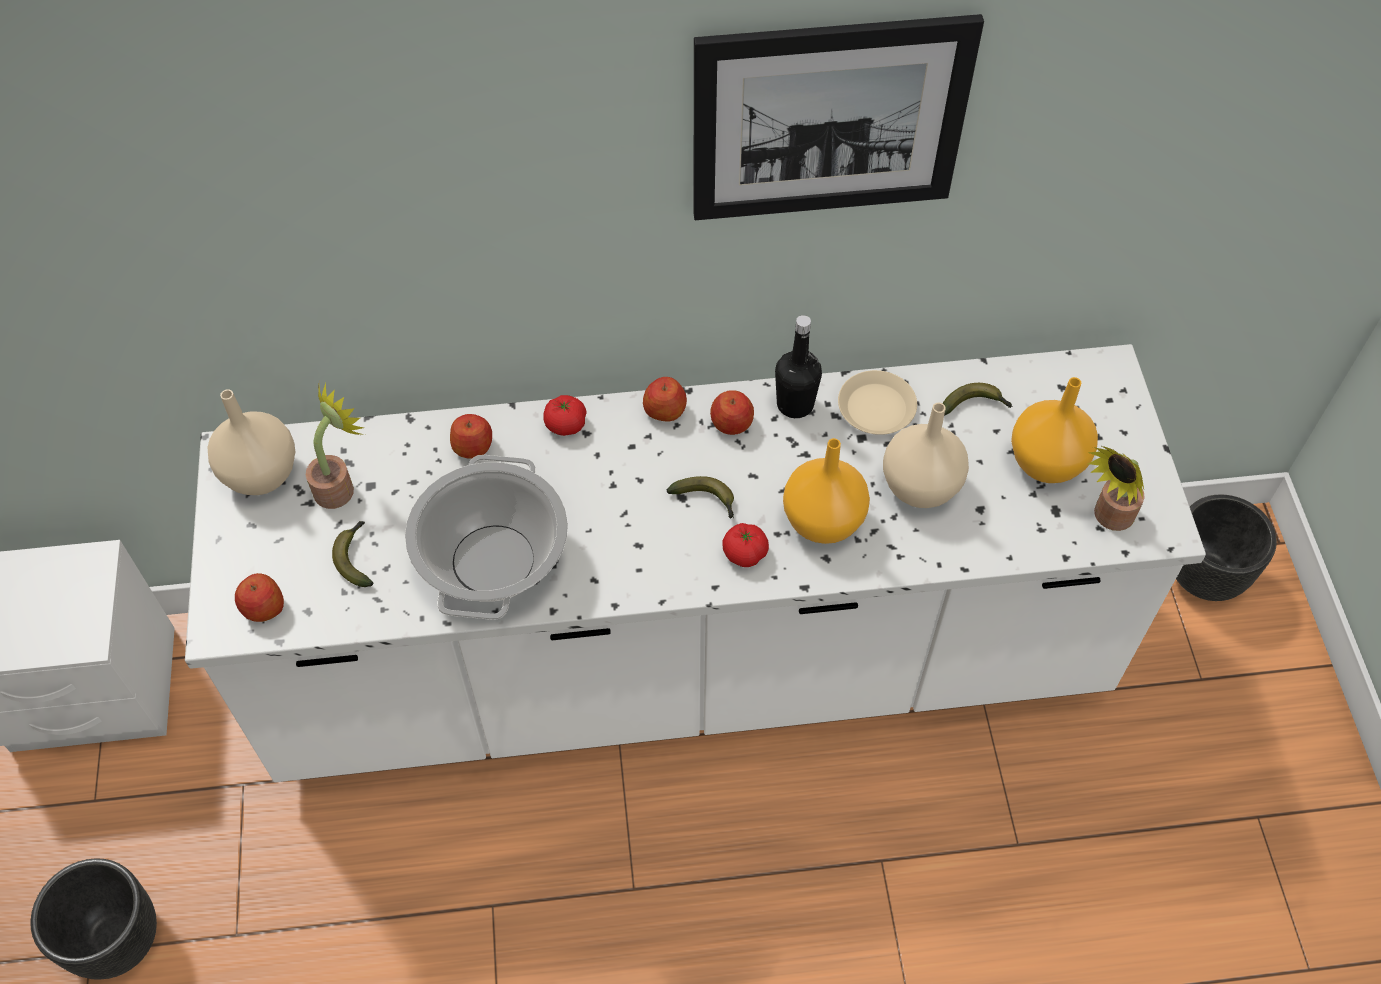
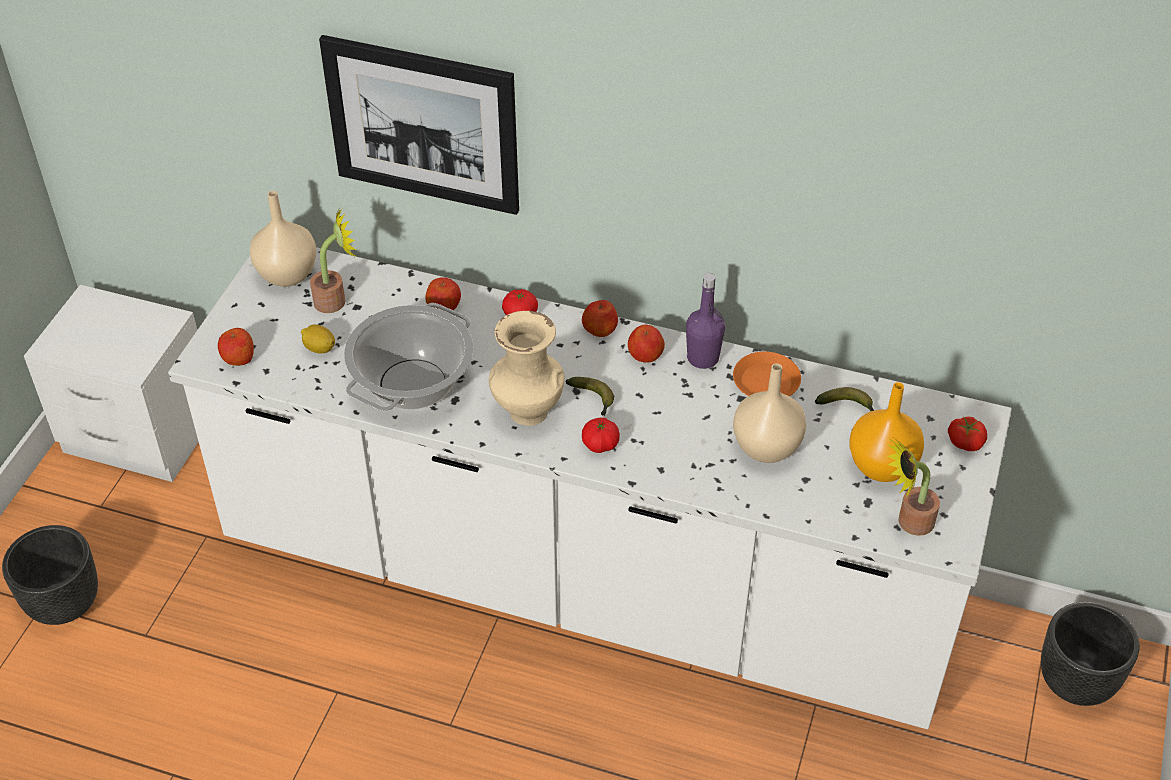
camera: 25 degrees right, 10 degrees down
(356, 557) = (319, 348): banana -> lemon
(642, 545) = (526, 412): none -> beige vase
(795, 404) = (703, 358): black bottle -> purple bottle
(824, 520) = (675, 443): orange vase -> none
(829, 120) = (748, 109): picture -> picture (423, 125)
(876, 407) = (766, 381): beige plate -> orange plate
(1110, 401) = (965, 441): none -> tomato

